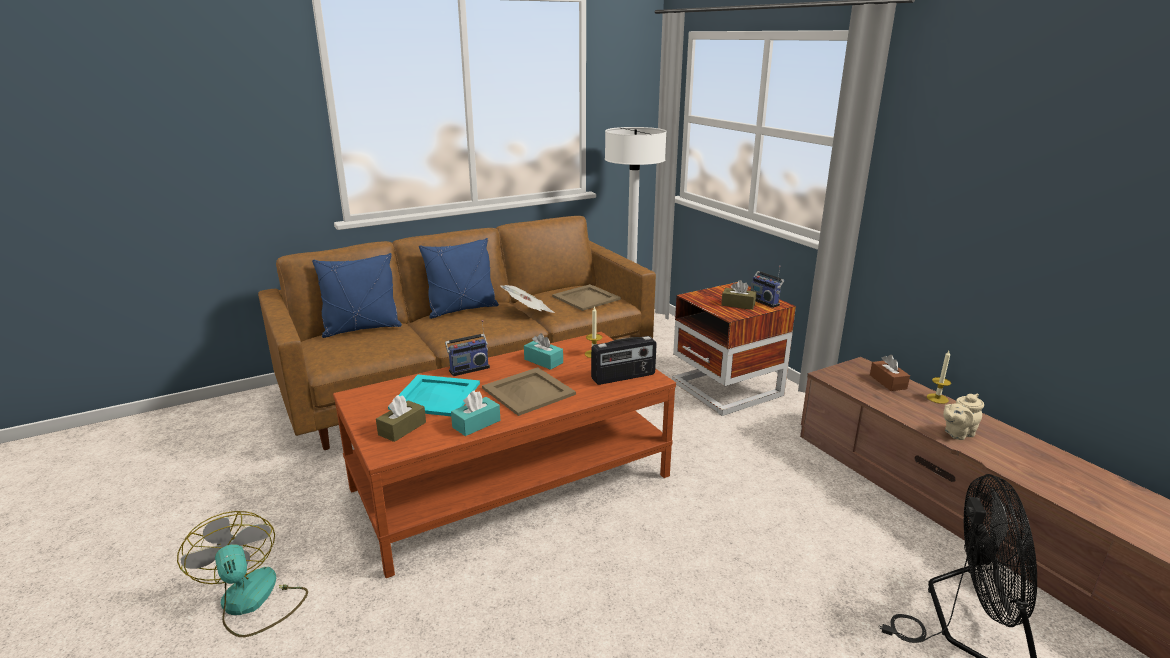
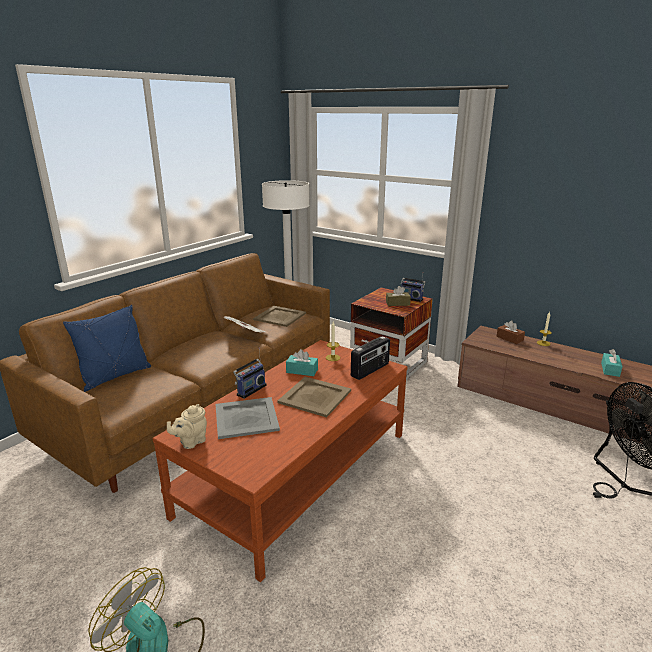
camera: 25 degrees left, 0 degrees up
(402, 428) = (246, 452): brown tissue box -> none
(434, 396) = (246, 418): turquoise tray -> grey tray
(462, 309) = (190, 343): blue pillow -> none
(476, 424) = (302, 432): turquoise tissue box -> turquoise tissue box (610, 369)
(957, 433) = (572, 362): beige teapot -> beige teapot (191, 442)

